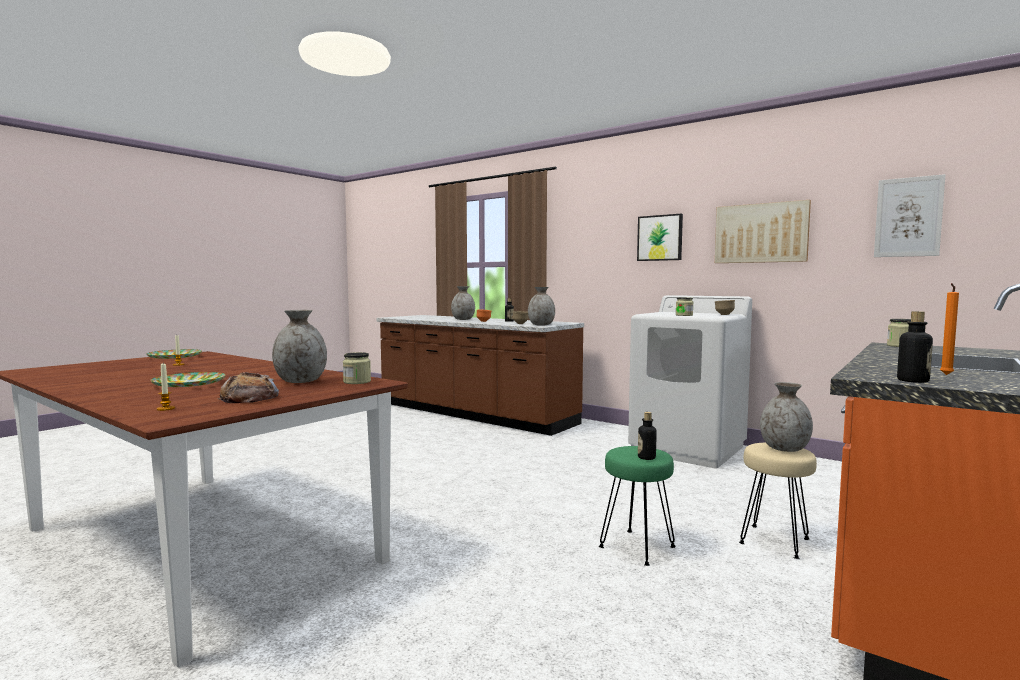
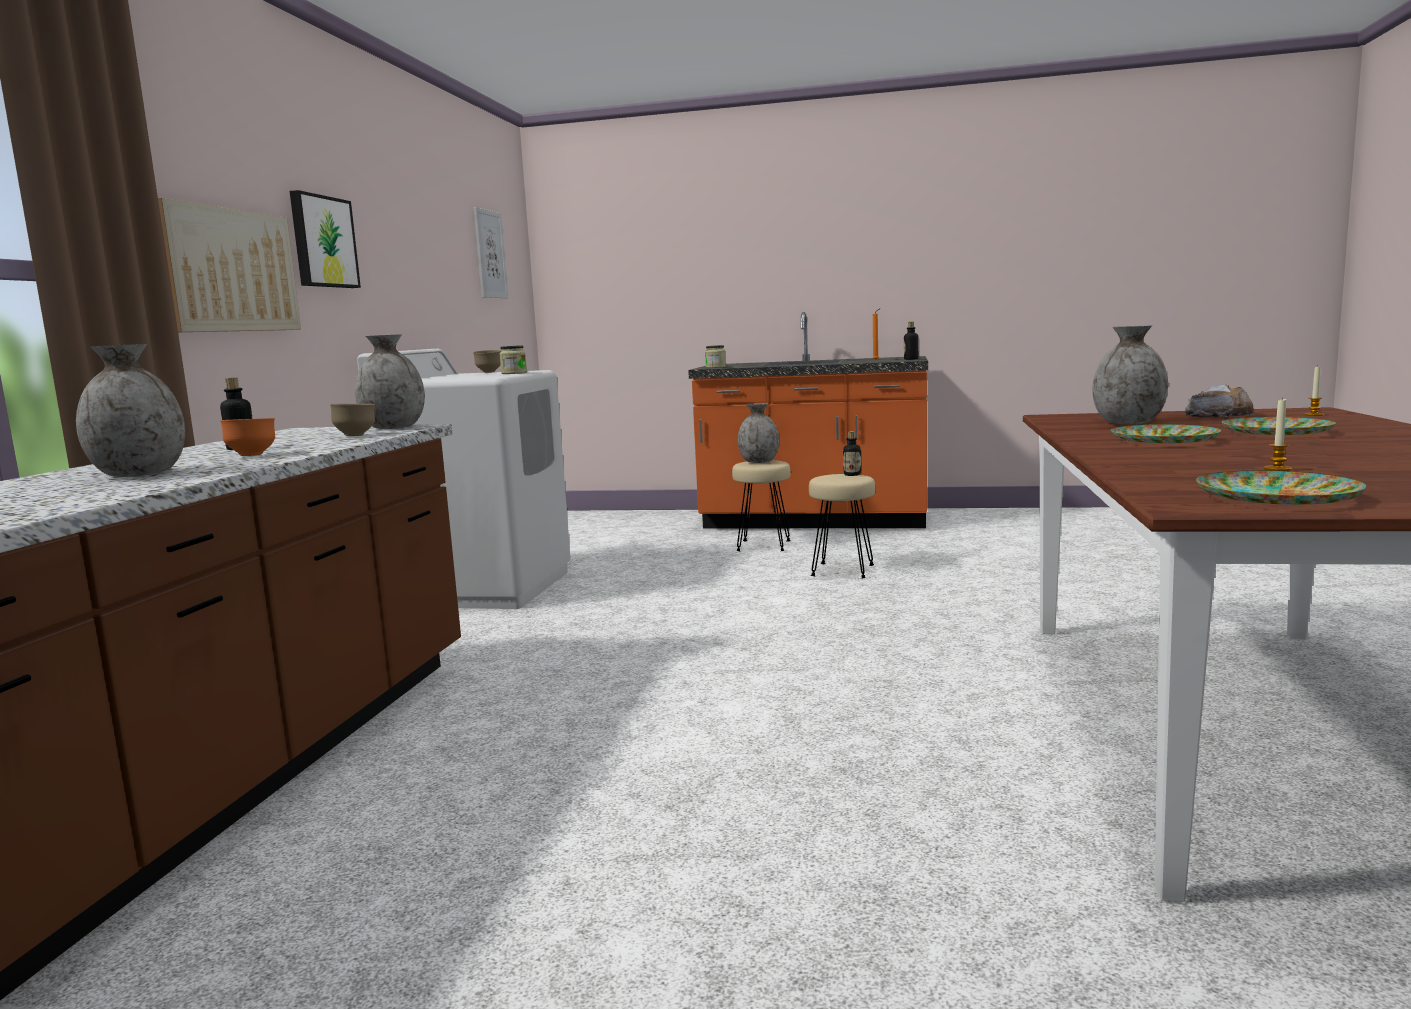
camera: 115 degrees left, 5 degrees up
(248, 371) = (1164, 440): none -> plate
(357, 382) = (1071, 418): jar -> none
(636, 547) = (843, 571): green stool -> beige stool
(761, 233) = (415, 254): picture -> picture (228, 270)

